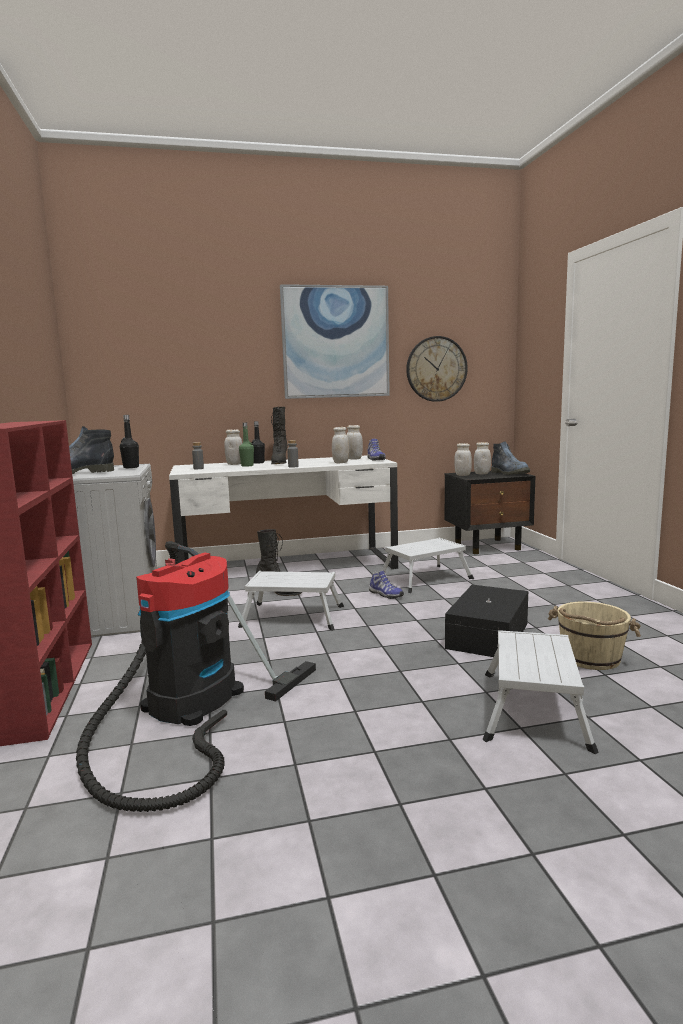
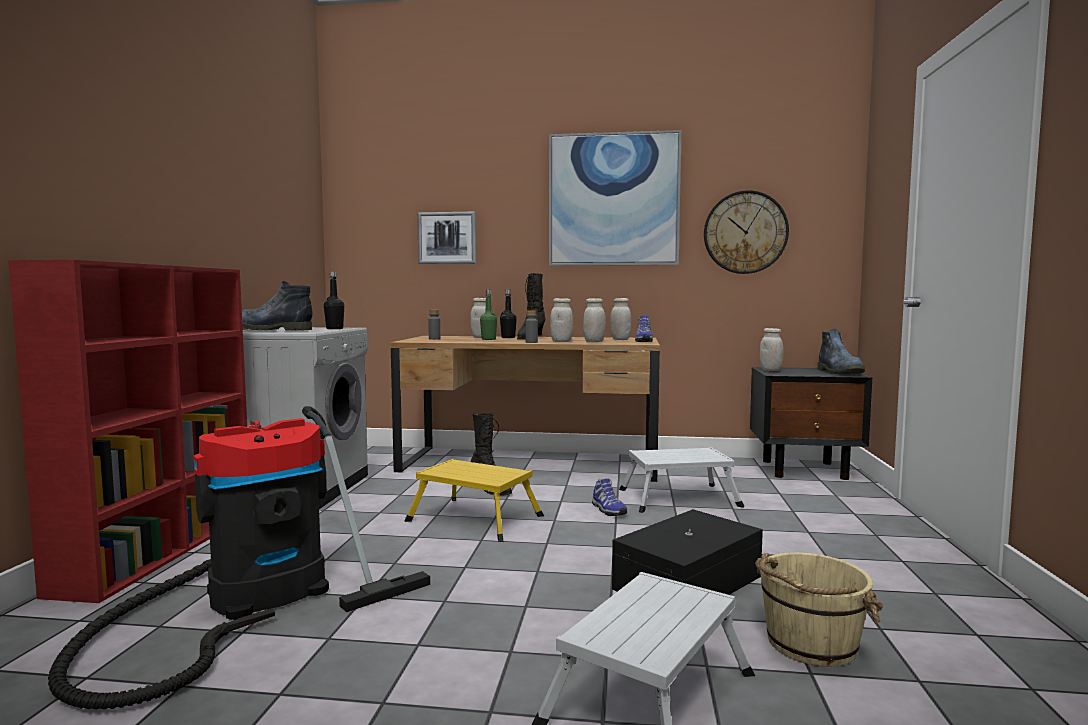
camera: 20 degrees right, 5 degrees down
(191, 376) = (447, 238): none -> picture
(287, 567) = (529, 463): white desk -> brown desk
(292, 616) = (474, 518): white step ladder -> yellow step ladder
(482, 473) = (799, 370): white jar -> white jar (561, 341)

